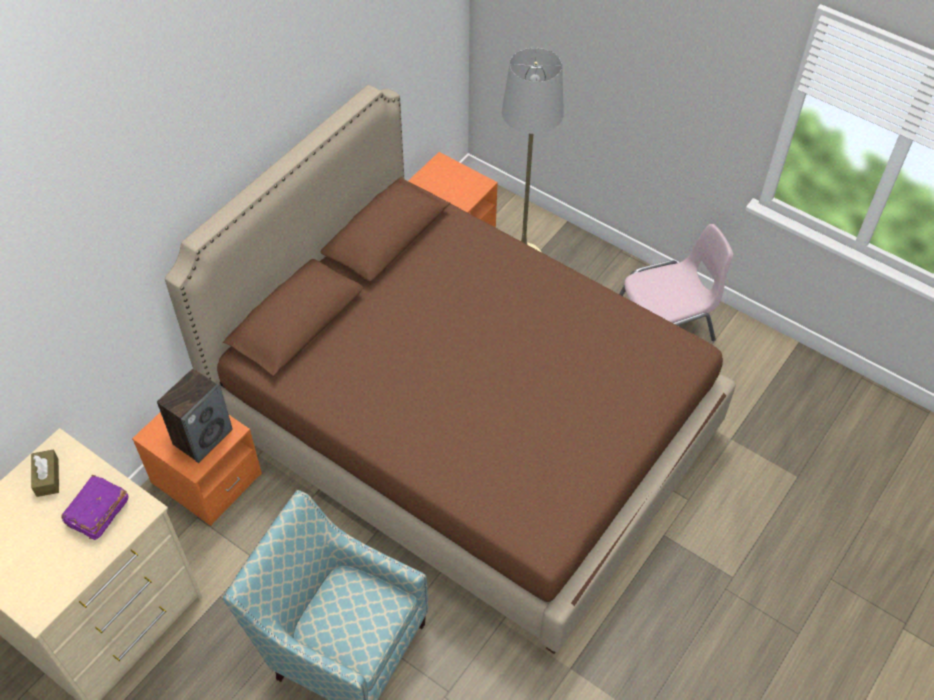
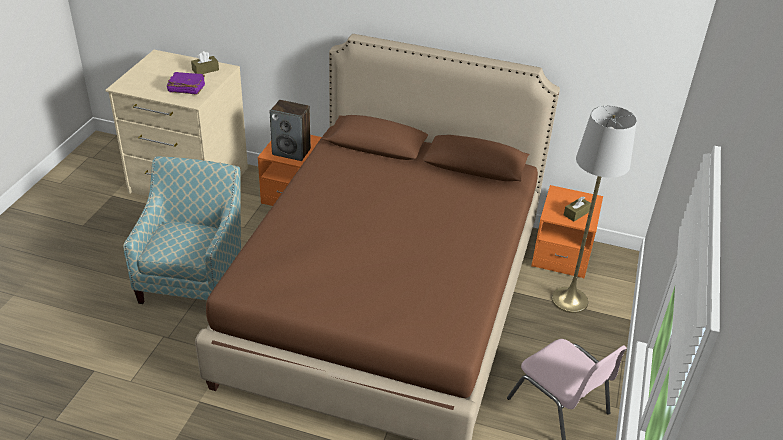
camera: 70 degrees right, 15 degrees down
(461, 186) = (576, 213): none -> brown tissue box

